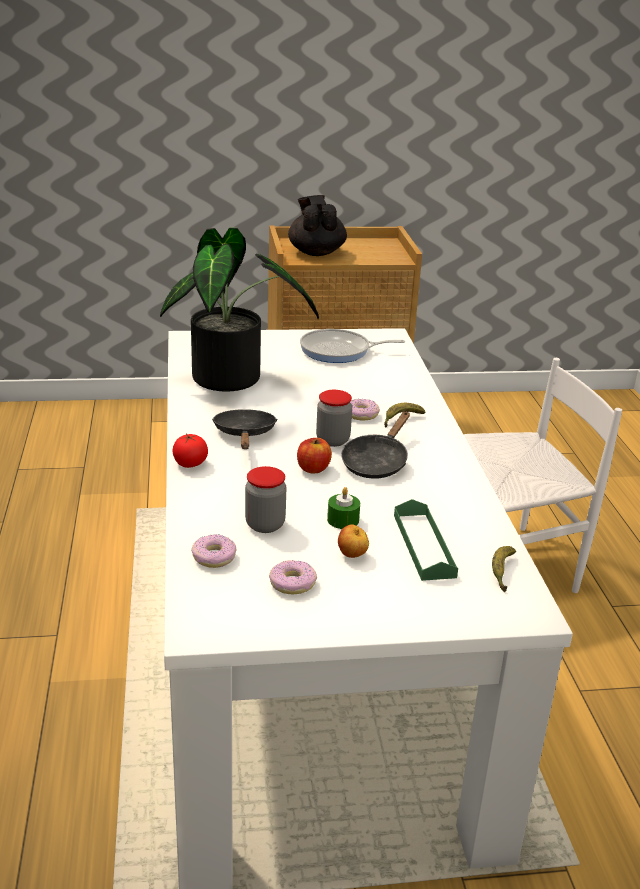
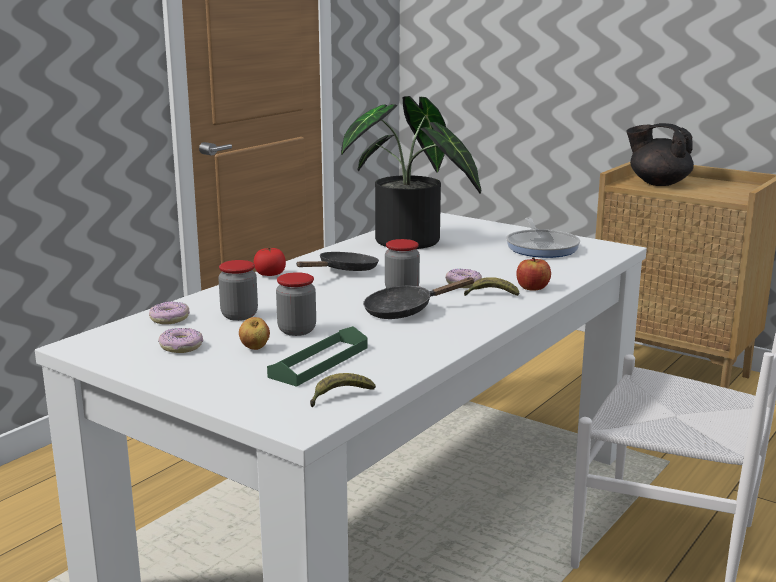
camera: 45 degrees right, 10 degrees down
(313, 468) = (346, 300): apple -> apple (532, 288)
(316, 252) = (658, 183): black teapot -> black teapot turned 90 degrees counterclockwise
(339, 351) = (542, 247): frying pan -> frying pan turned 135 degrees counterclockwise
(343, 520) = (297, 330): green candle -> jar

